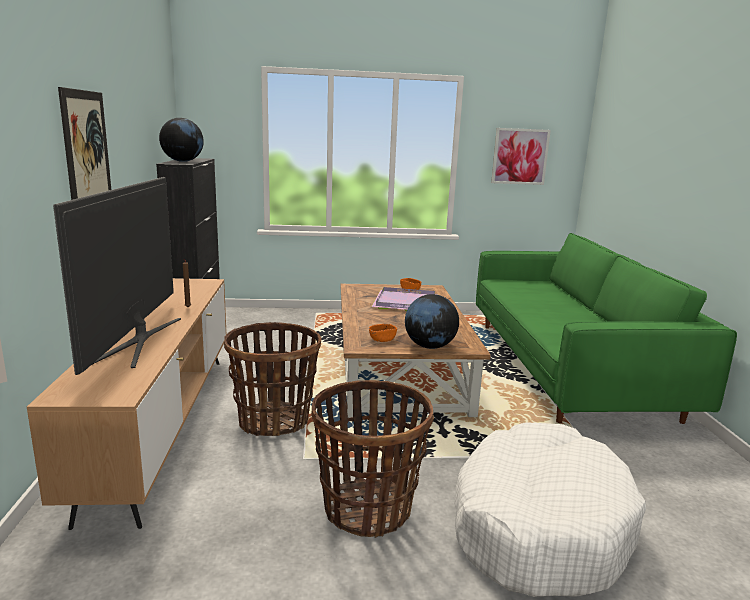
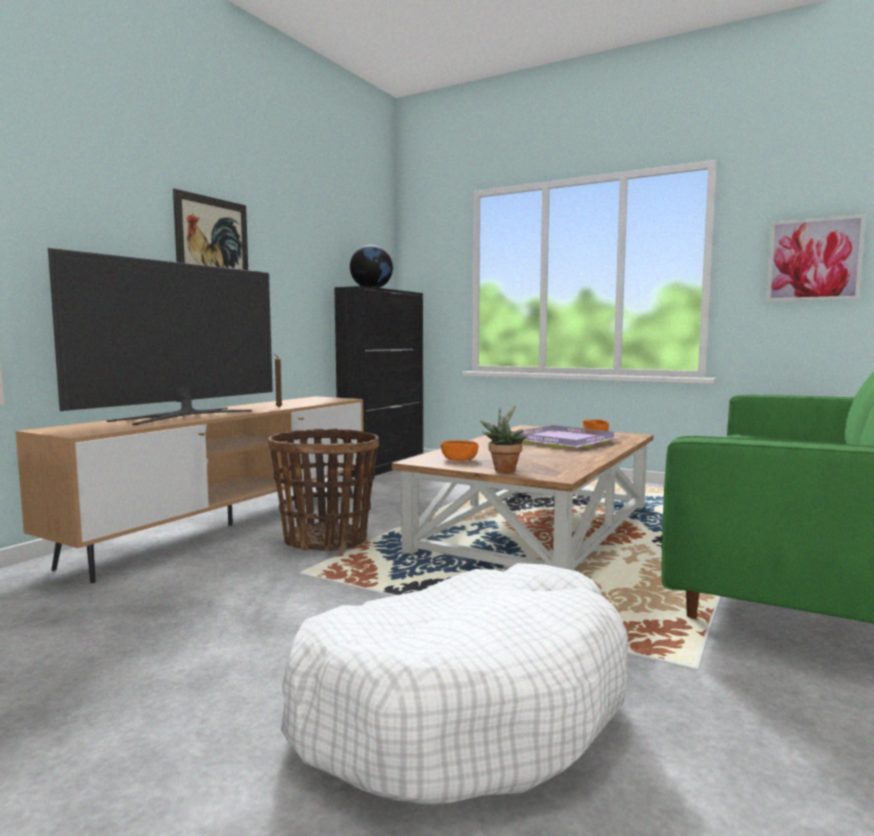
camera: 35 degrees right, 10 degrees down
(367, 508) = (289, 626): basket -> none
(430, 346) = (504, 469): globe -> potted plant

